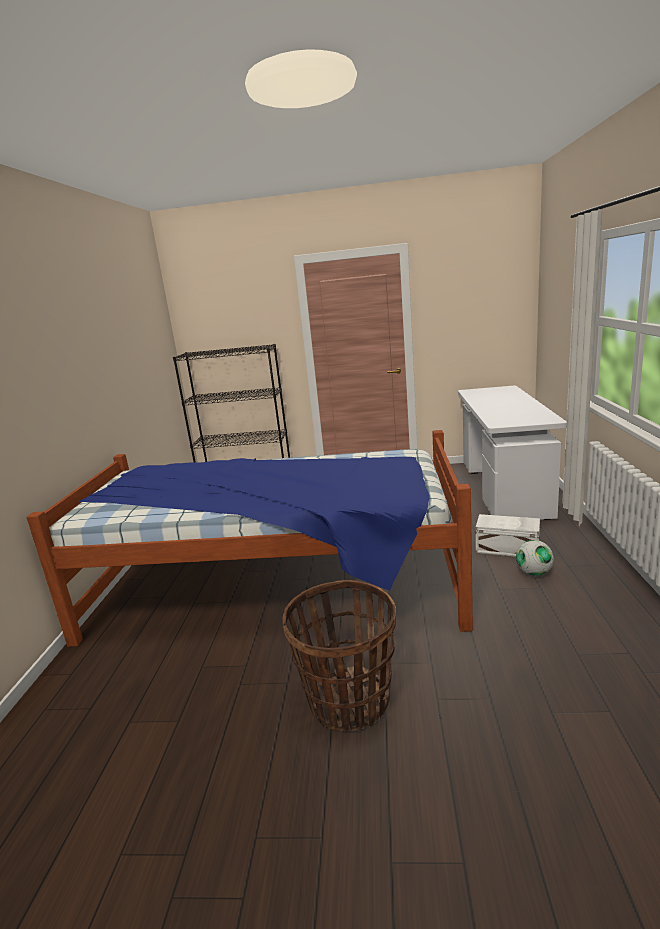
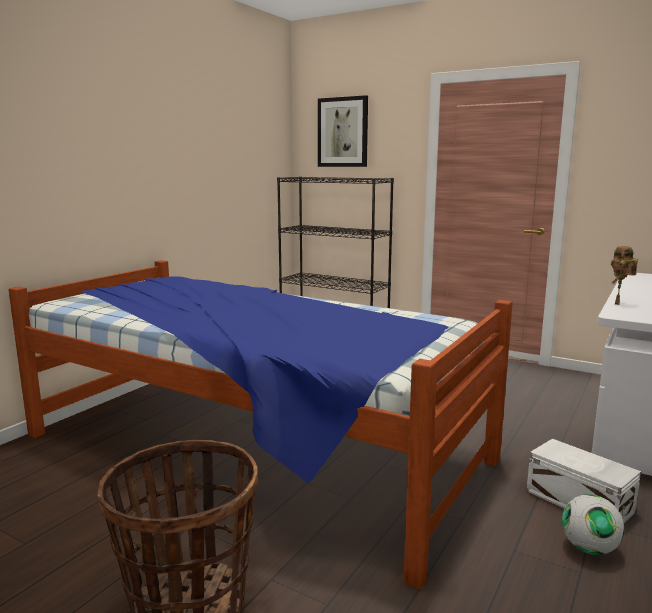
camera: 25 degrees right, 5 degrees down
(221, 309) = (343, 132): none -> picture
(487, 415) = (619, 303): none -> toy robot

